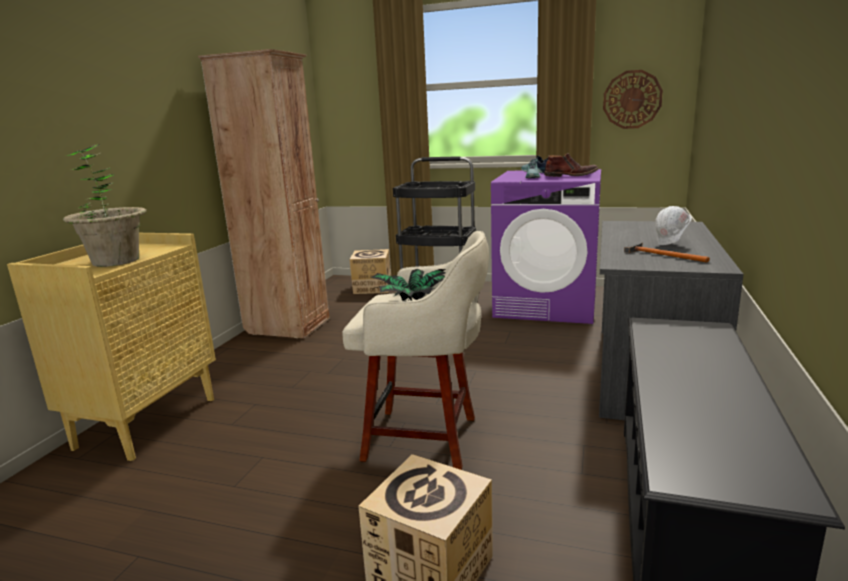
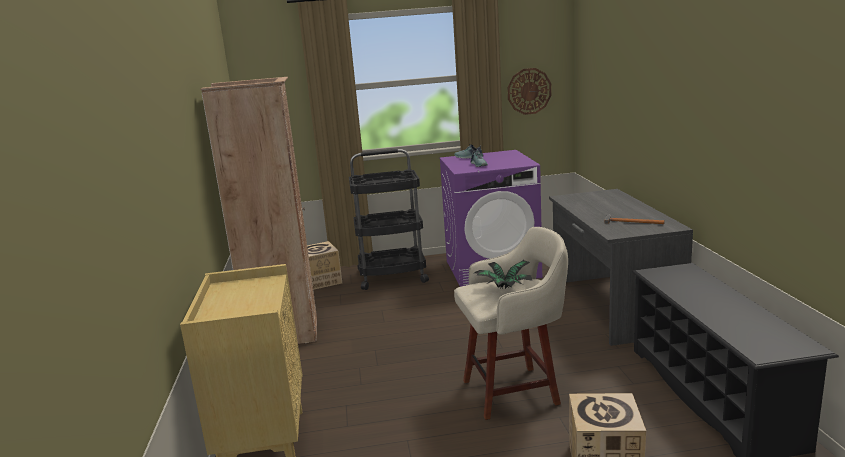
camera: 25 degrees left, 0 degrees up
(116, 261) = (255, 302): potted plant -> none
(570, 175) = (507, 160): brown boot -> none
(672, 244) = (624, 211): white hard hat -> none

